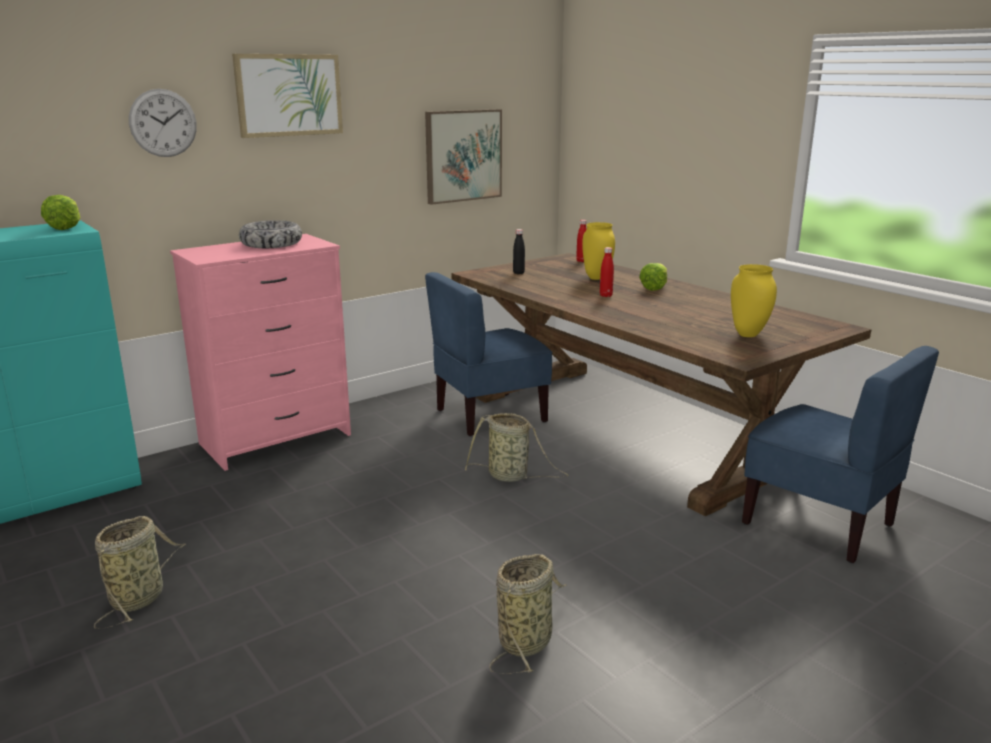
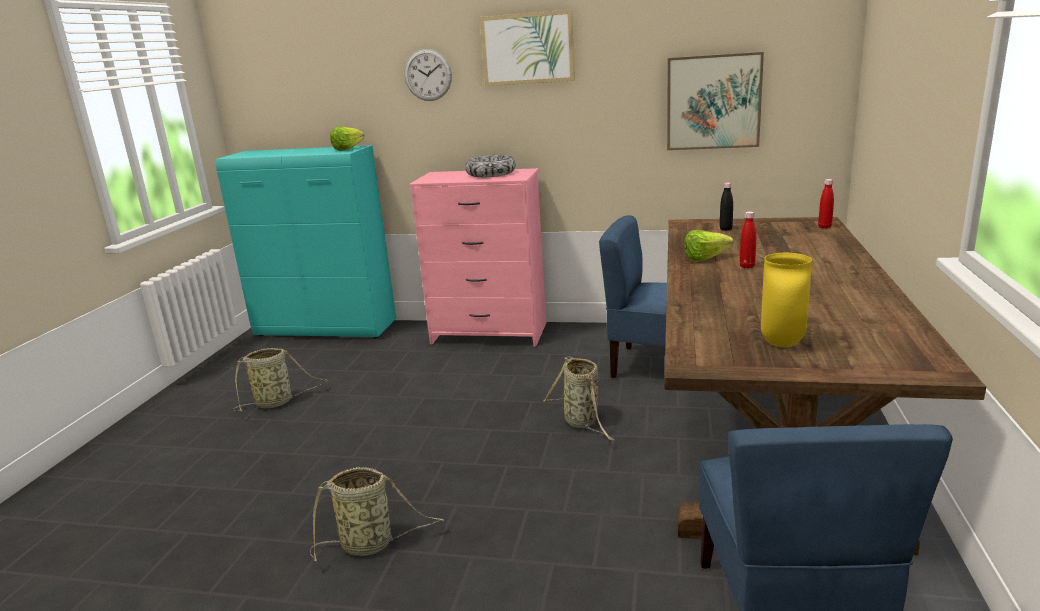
camera: 50 degrees right, 0 degrees up
(596, 278) = (788, 247): yellow vase -> none
(657, 287) = (830, 269): lettuce -> lettuce (709, 258)

